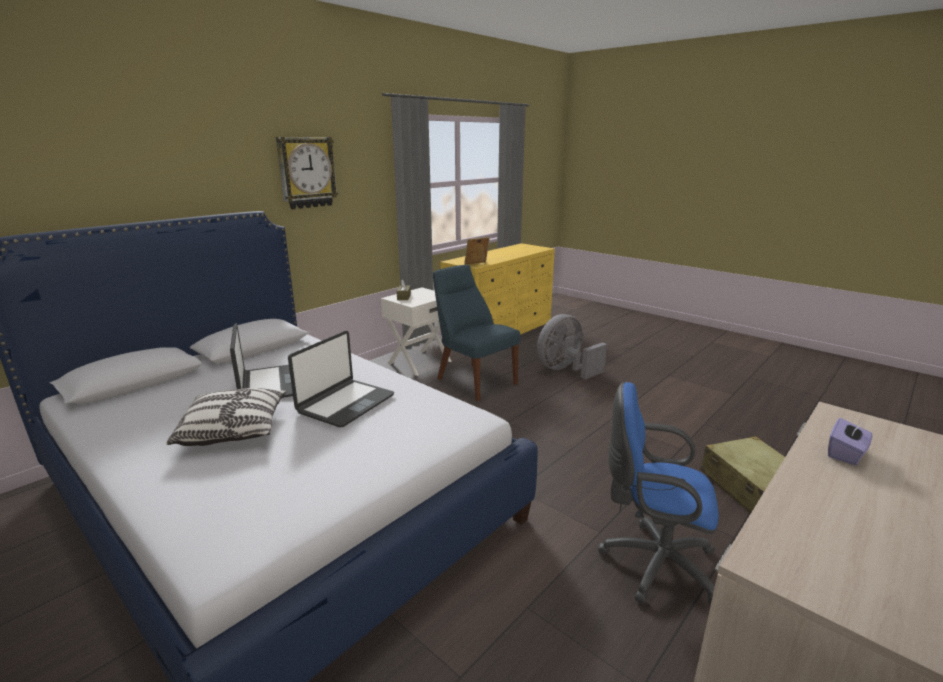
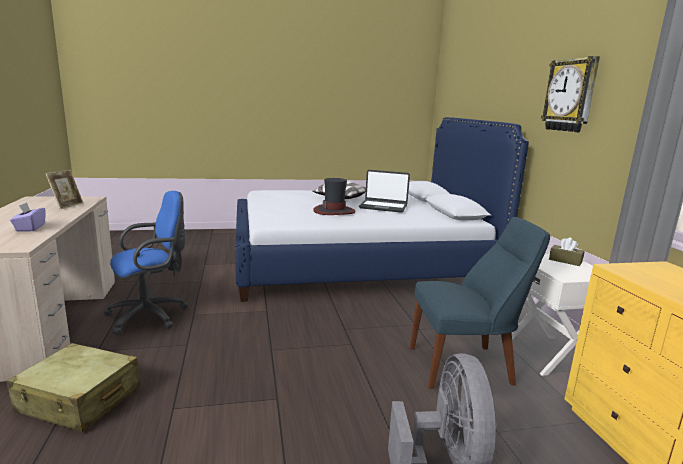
camera: 125 degrees right, 5 degrees down
(345, 403) = (334, 211): laptop -> hat
(476, 264) = (634, 273): picture frame -> picture frame (67, 206)

